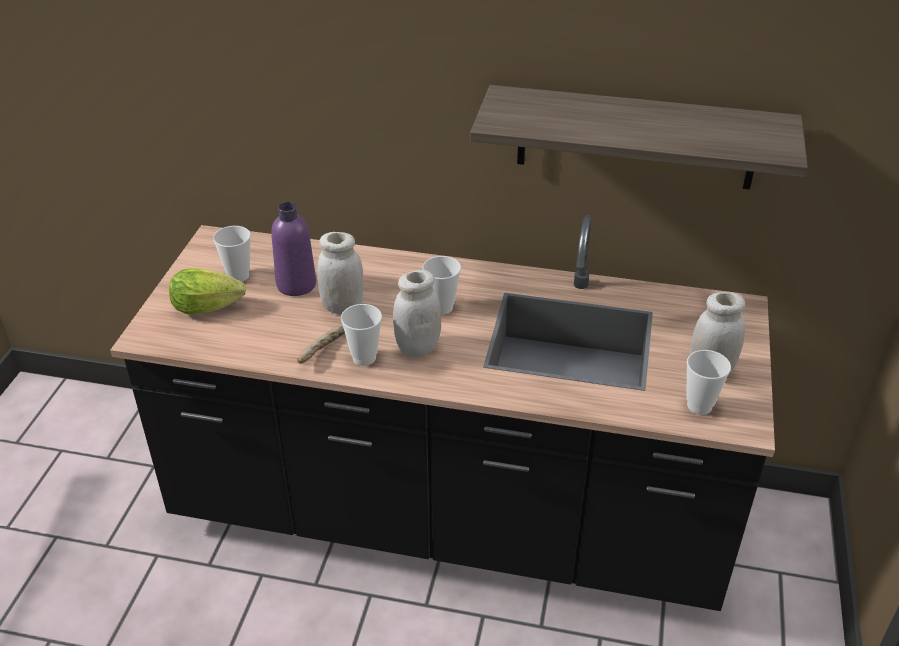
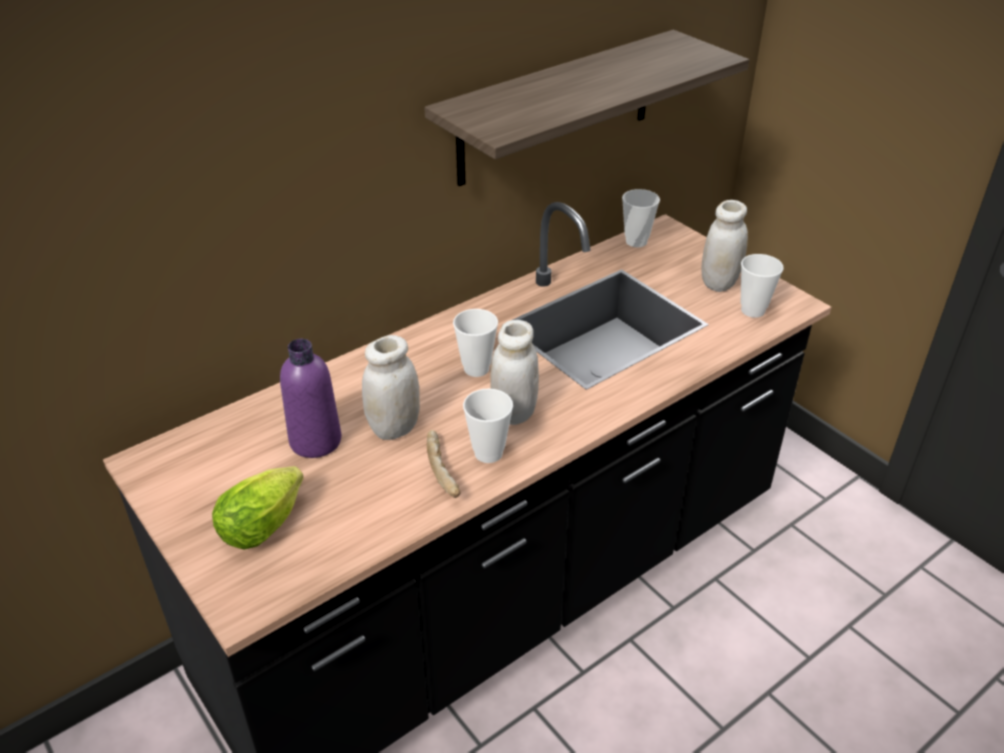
camera: 50 degrees left, 0 degrees up
(238, 275) = (240, 475): cup -> cup (636, 241)

